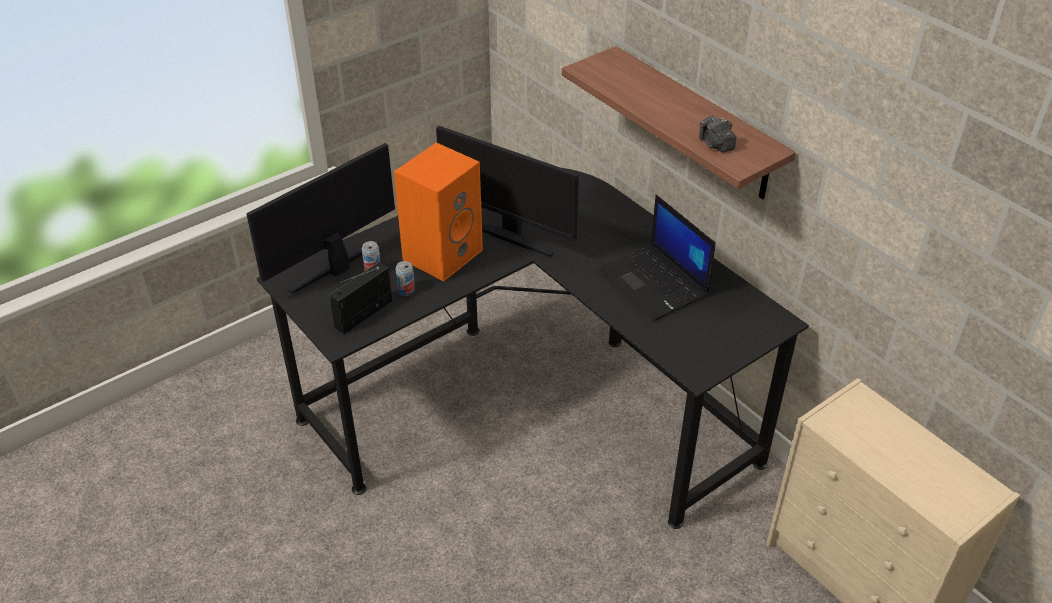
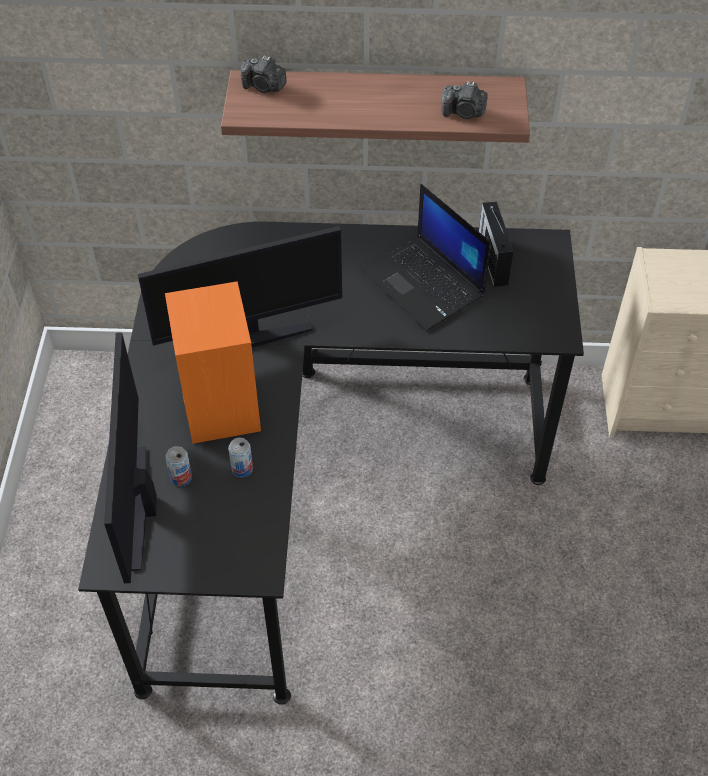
camera: 50 degrees left, 10 degrees up
(365, 313) = (240, 524): radio -> radio (492, 259)
(619, 63) = (264, 87): none -> camera
(655, 283) = (425, 284): laptop -> laptop turned 45 degrees clockwise

